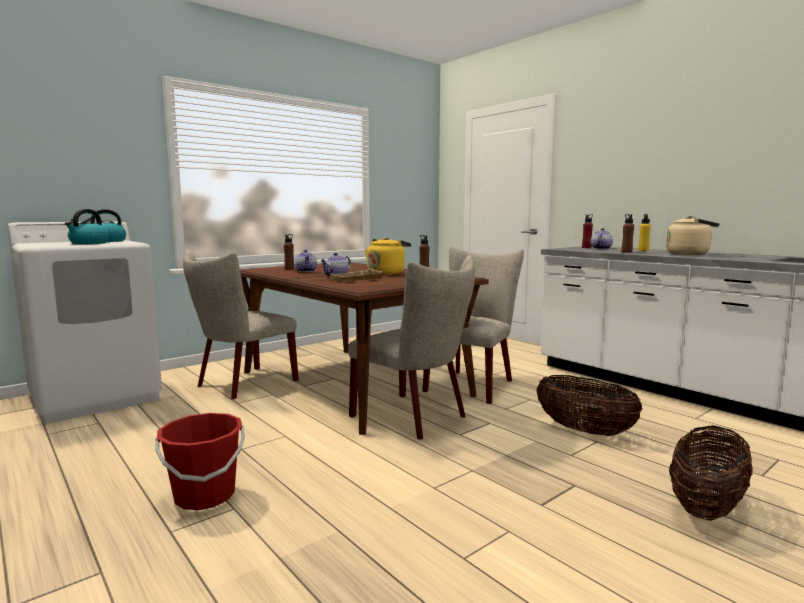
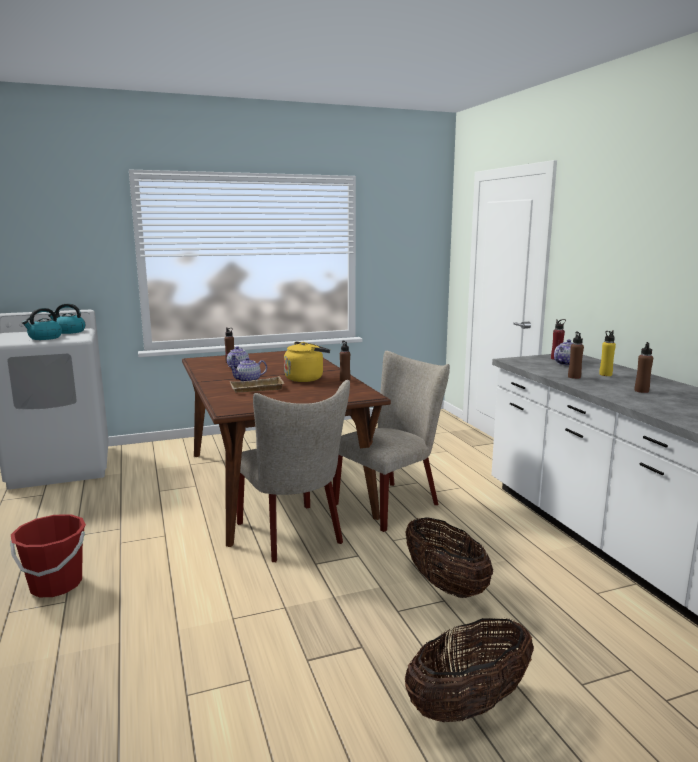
camera: 20 degrees right, 5 degrees up
(242, 384) = (181, 469): beige chair -> none
(690, 254) = (641, 391): beige kettle -> brown bottle

